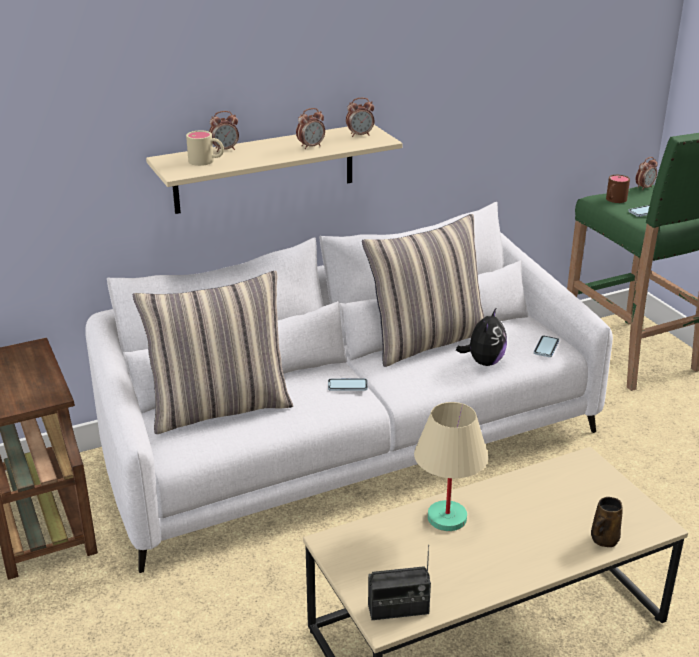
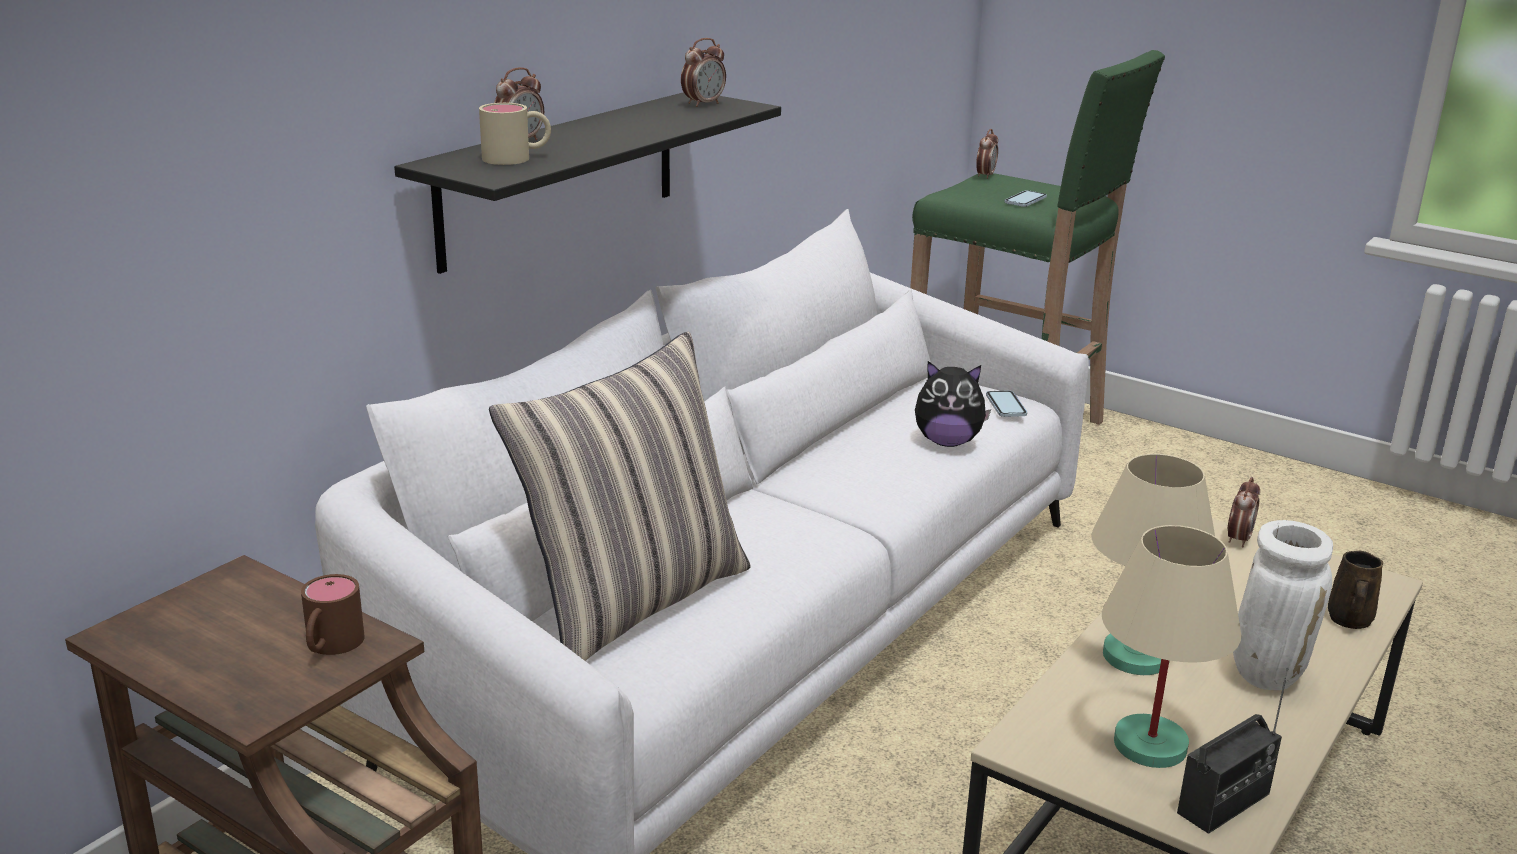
camera: 30 degrees left, 5 degrees down
(265, 168) = (560, 178): beige shelf -> black shelf
(311, 146) = (655, 123): alarm clock -> alarm clock (1238, 539)
(347, 386) = (798, 518): phone -> none
(395, 566) = (1148, 745): none -> beige table lamp
(427, 341) = (841, 432): pillow -> none
(483, 362) = (947, 442): plush toy -> plush toy turned 105 degrees clockwise
(511, 552) = (1265, 673): none -> white vase
(614, 200) = (970, 194): brown mug -> brown mug (330, 646)

